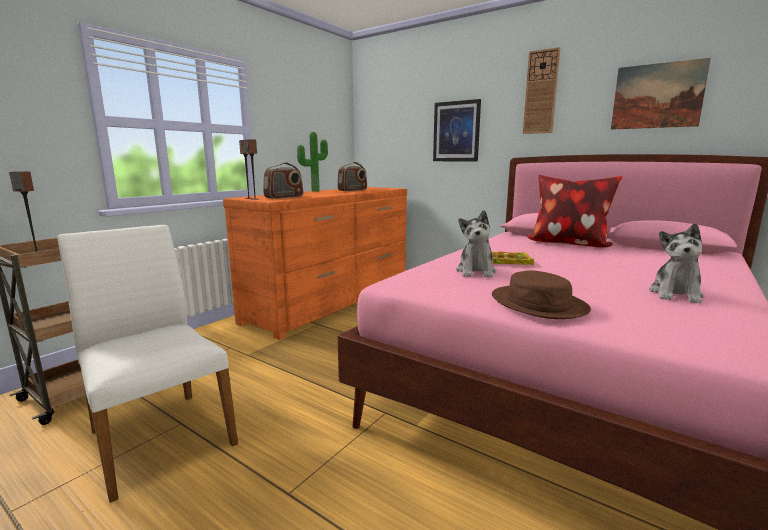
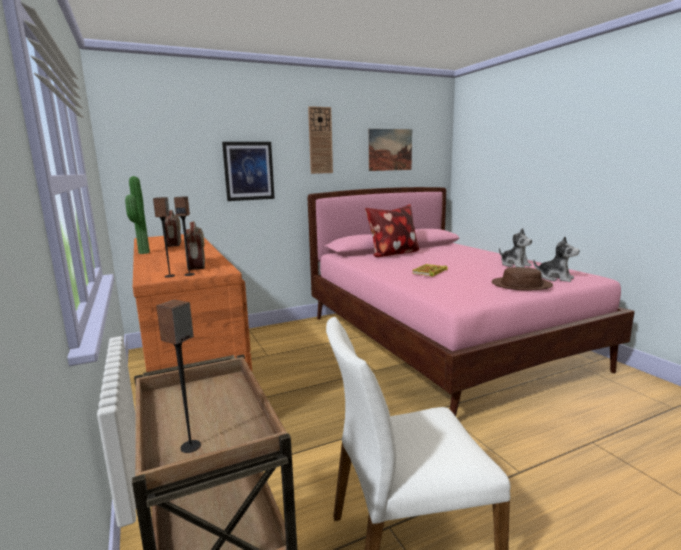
camera: 60 degrees left, 0 degrees up
(476, 271) = (450, 281): plush toy -> plush toy (555, 278)

